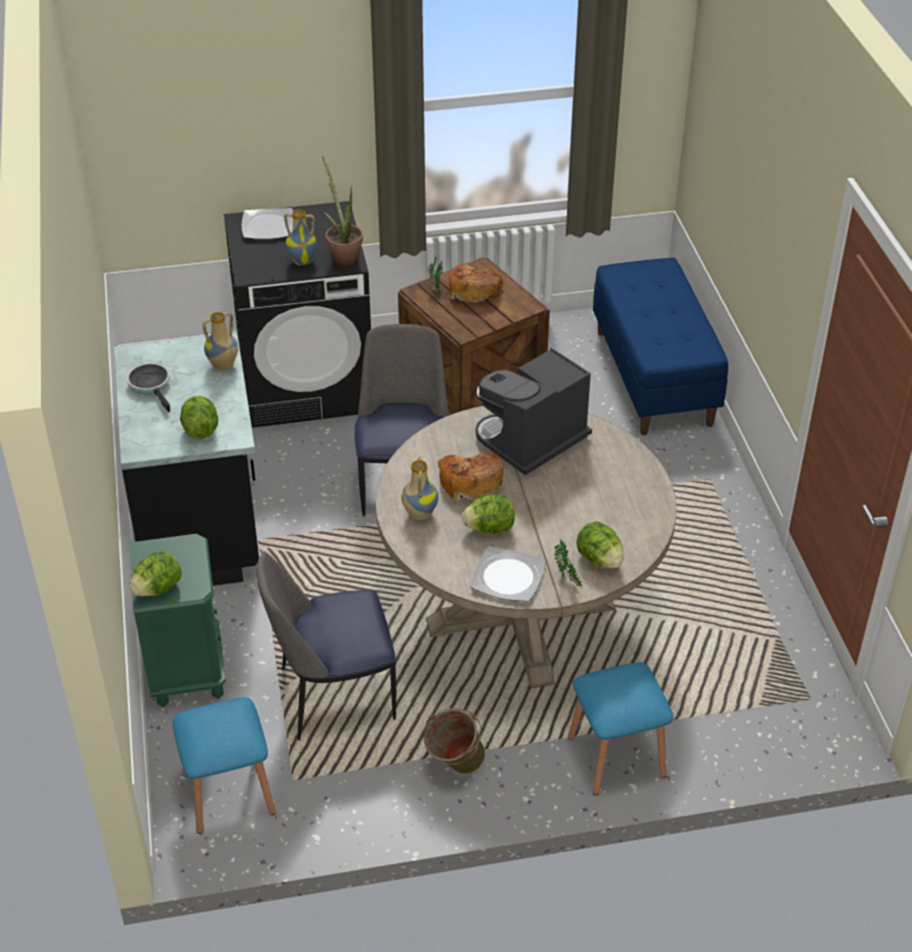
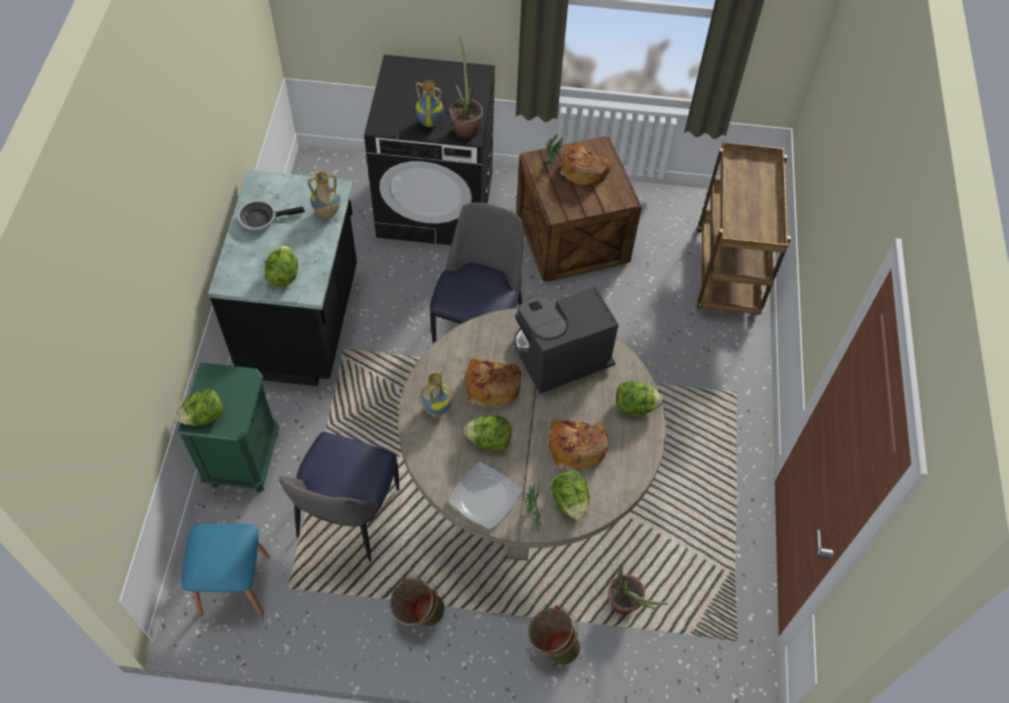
camera: 15 degrees right, 15 degrees up
(151, 386) = (261, 219): frying pan -> frying pan turned 90 degrees counterclockwise
(269, 226) = (416, 77): plate -> none
(333, 696) = (347, 517): chair -> chair turned 75 degrees counterclockwise
(583, 512) = (576, 446): none -> bread
(616, 756) = (552, 646): blue stool -> green bucket
(628, 464) = (634, 406): none -> lettuce
(654, 377) = (728, 274): blue bench -> brown cart
(681, 699) = (627, 607): none -> potted plant

